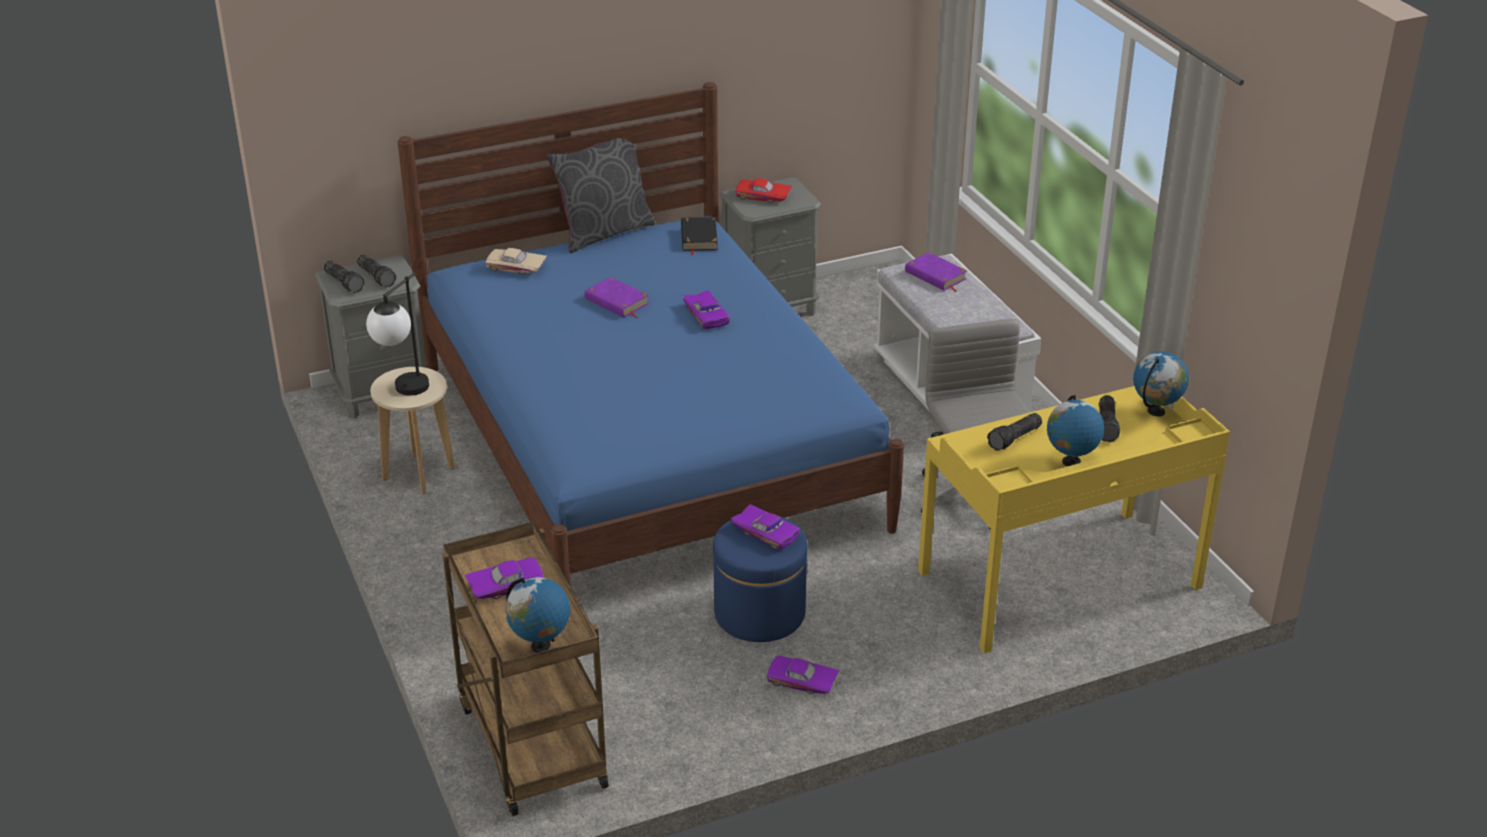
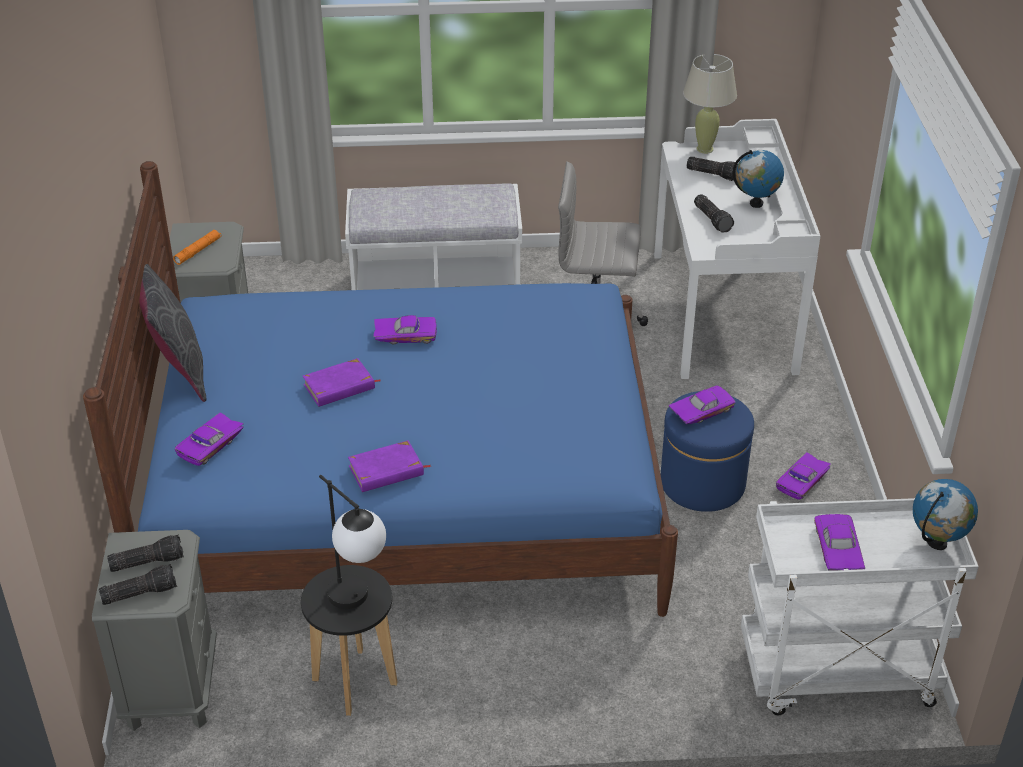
camera: 70 degrees left, 5 degrees up
(418, 474) = (354, 682): beige stool -> black stool
(515, 268) = (212, 446): beige toy car -> purple toy car
(529, 744) = (836, 675): brown cart -> white cart
(698, 238) = (247, 308): black book -> none
(762, 197) = (198, 251): red toy car -> orange flashlight
(935, 276) = (390, 203): purple book -> purple book (386, 471)
(1060, 580) = (724, 311): yellow desk -> white desk
(1156, 412) = (705, 149): globe -> beige table lamp

